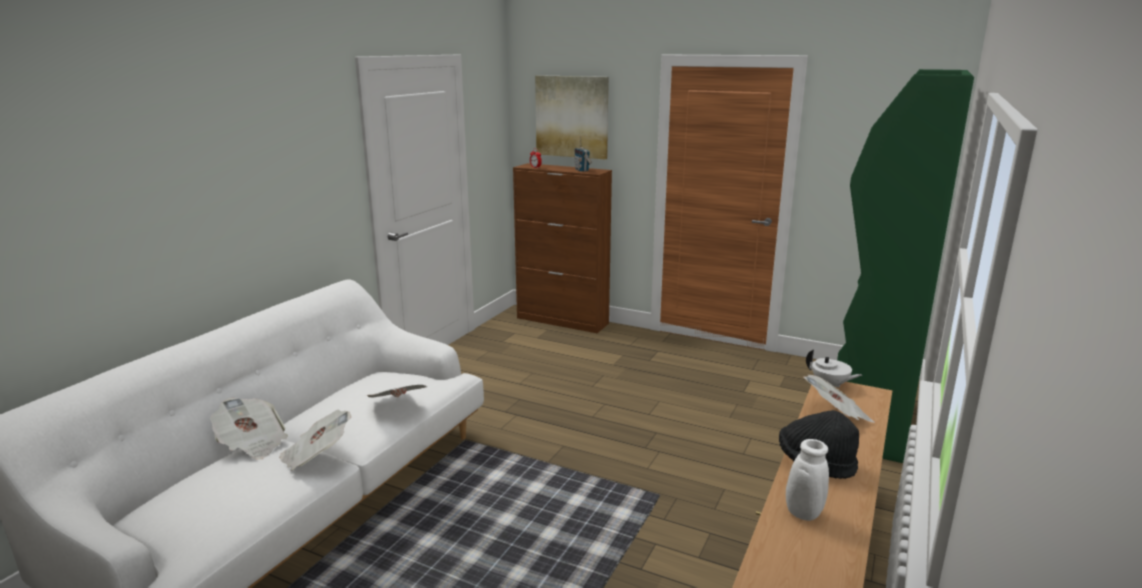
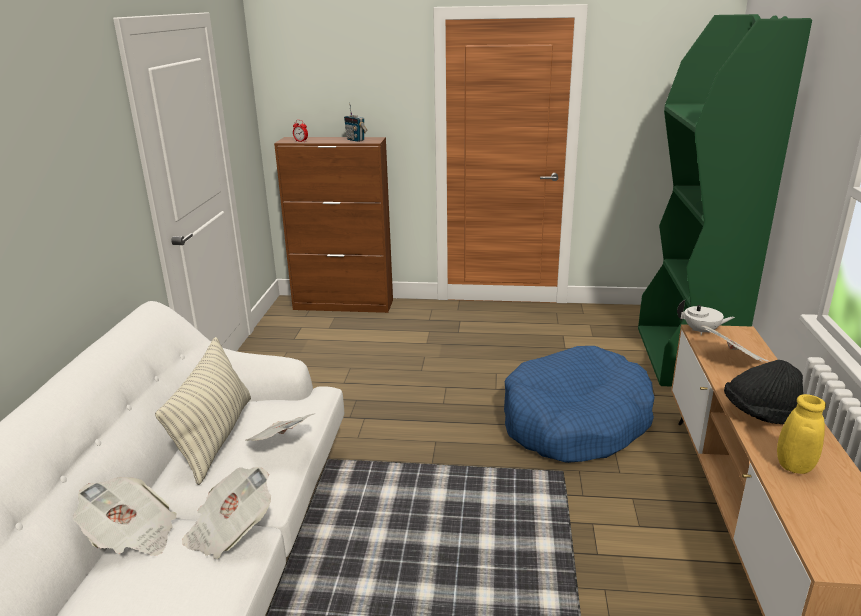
camera: 20 degrees left, 5 degrees up
(355, 392) = (215, 437): none -> pillow
(572, 116) = (333, 81): picture -> none
(703, 457) = (575, 422): none -> blue dog bed
(800, 513) = (791, 468): white vase -> yellow vase

